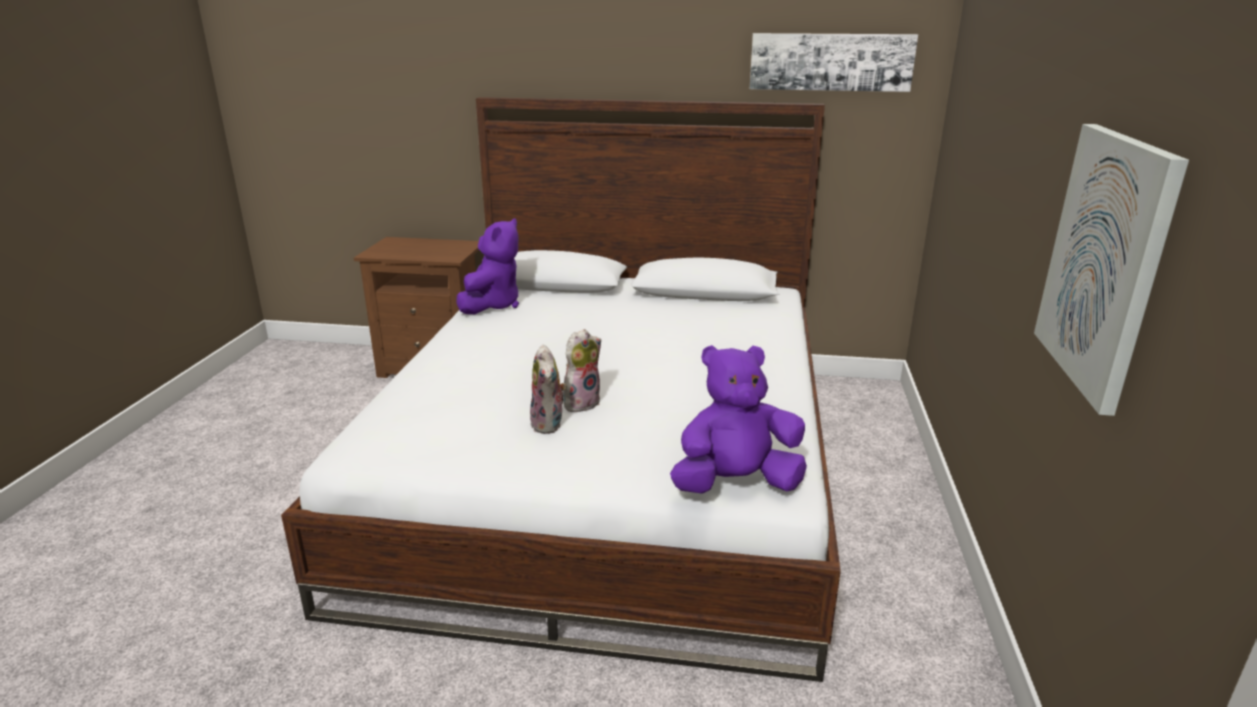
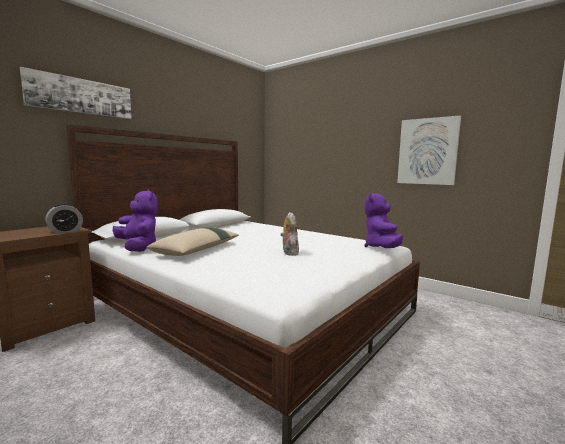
camera: 60 degrees left, 15 degrees down
(439, 256) = (65, 231): none -> alarm clock
(521, 338) = (197, 249): none -> beige pillow
(549, 424) = (304, 259): plush toy -> none
(830, 62) = (233, 125): picture -> picture (81, 96)

